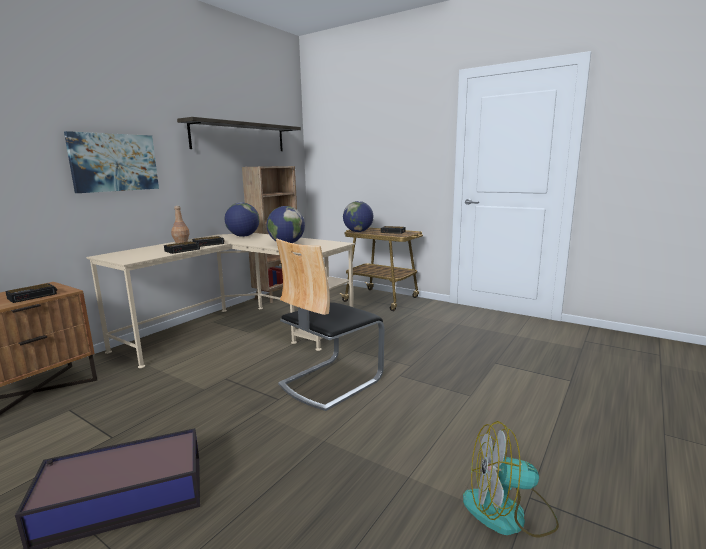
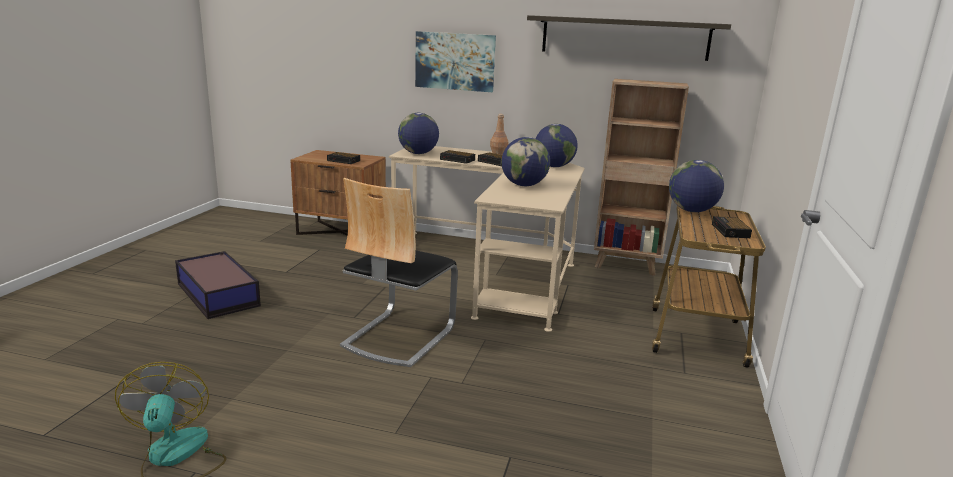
camera: 70 degrees right, 5 degrees up
(135, 257) = (418, 153): none -> globe
(330, 381) = (398, 336): chair -> chair turned 90 degrees counterclockwise

